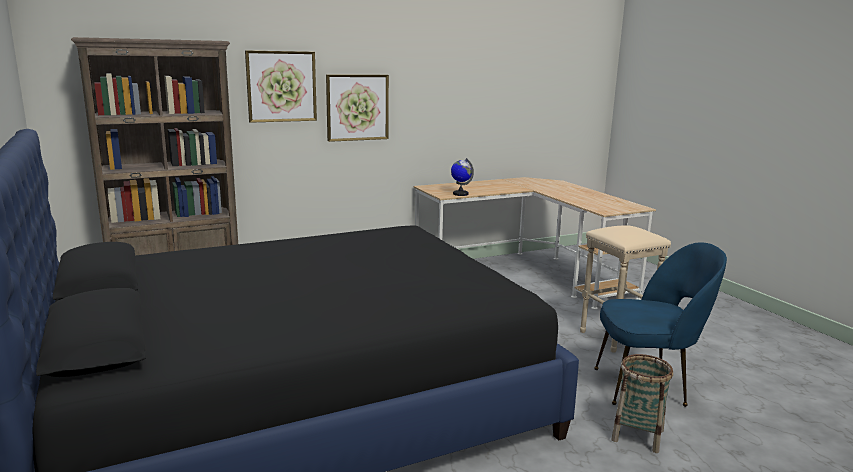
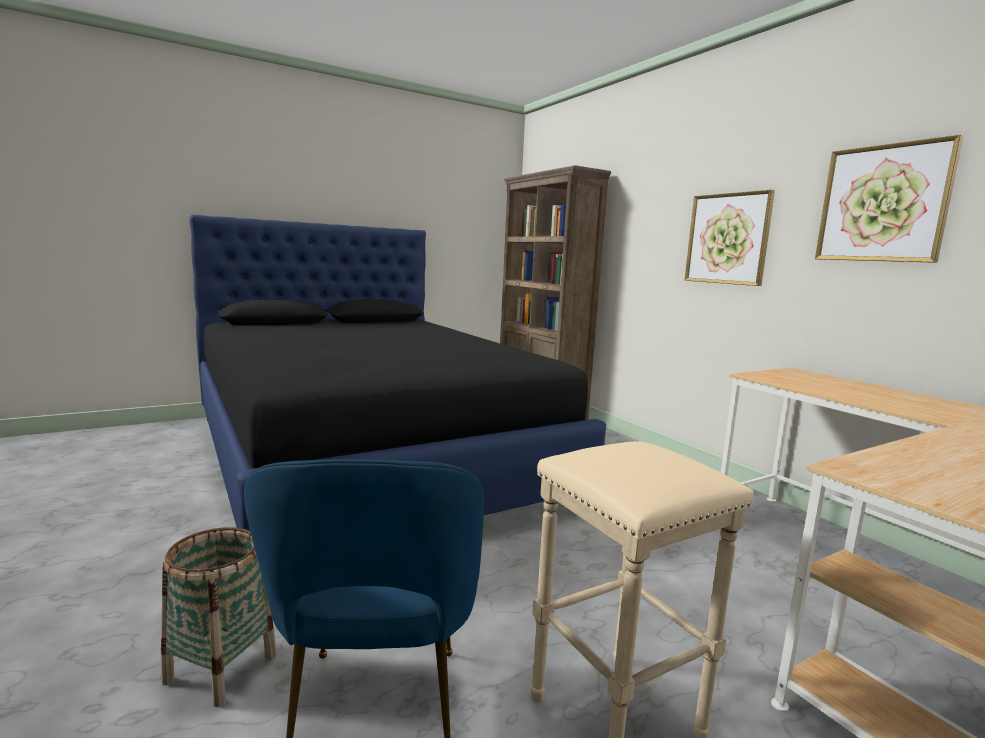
camera: 85 degrees right, 5 degrees down
(281, 86) = (653, 214): picture -> picture (883, 204)
(460, 194) = (783, 382): globe -> none

